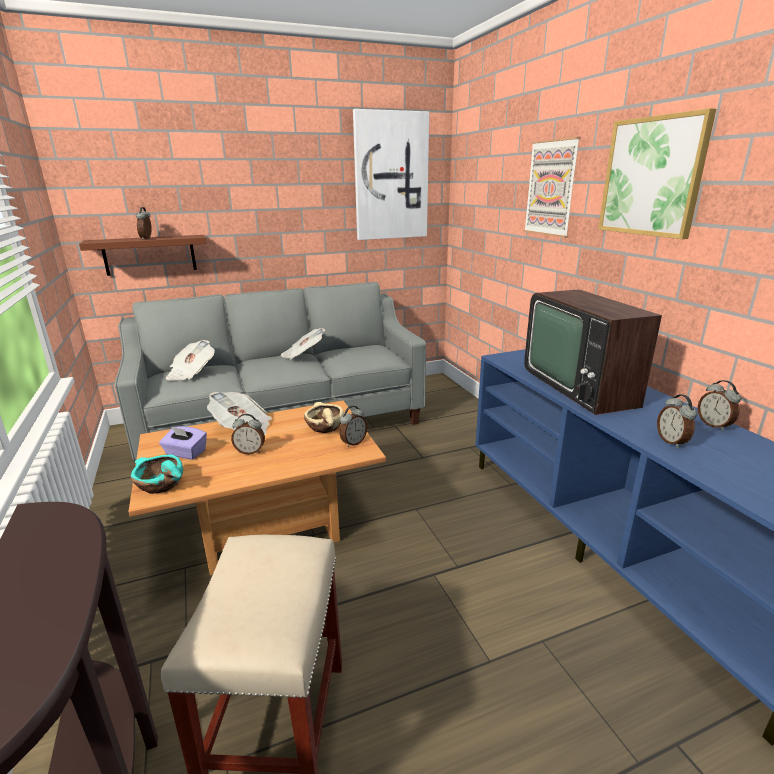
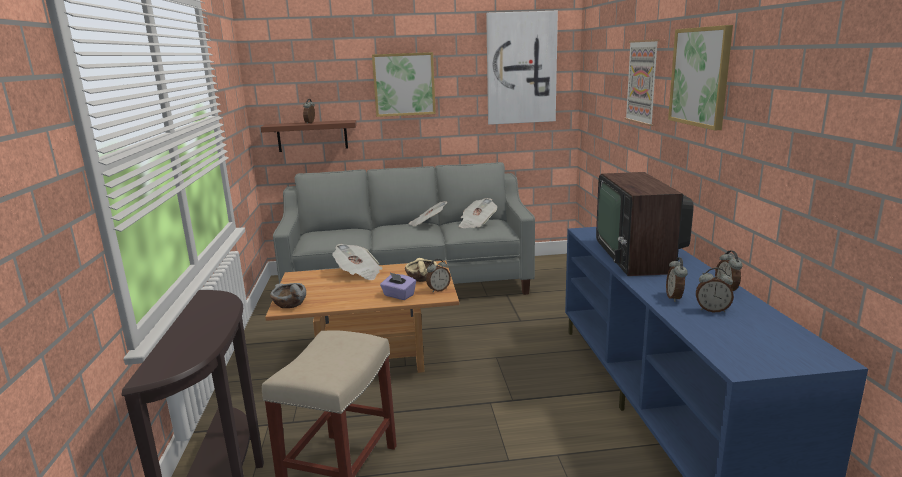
camera: 15 degrees right, 5 degrees down
(160, 484) = (289, 303): turquoise bowl -> grey bowl
(185, 453) = (312, 286): purple tissue box -> purple tissue box (398, 295)
(191, 373) = (333, 233): newspaper -> newspaper (476, 224)
(250, 451) = (358, 289): alarm clock -> alarm clock (712, 310)
(261, 192) = (404, 84): none -> picture

